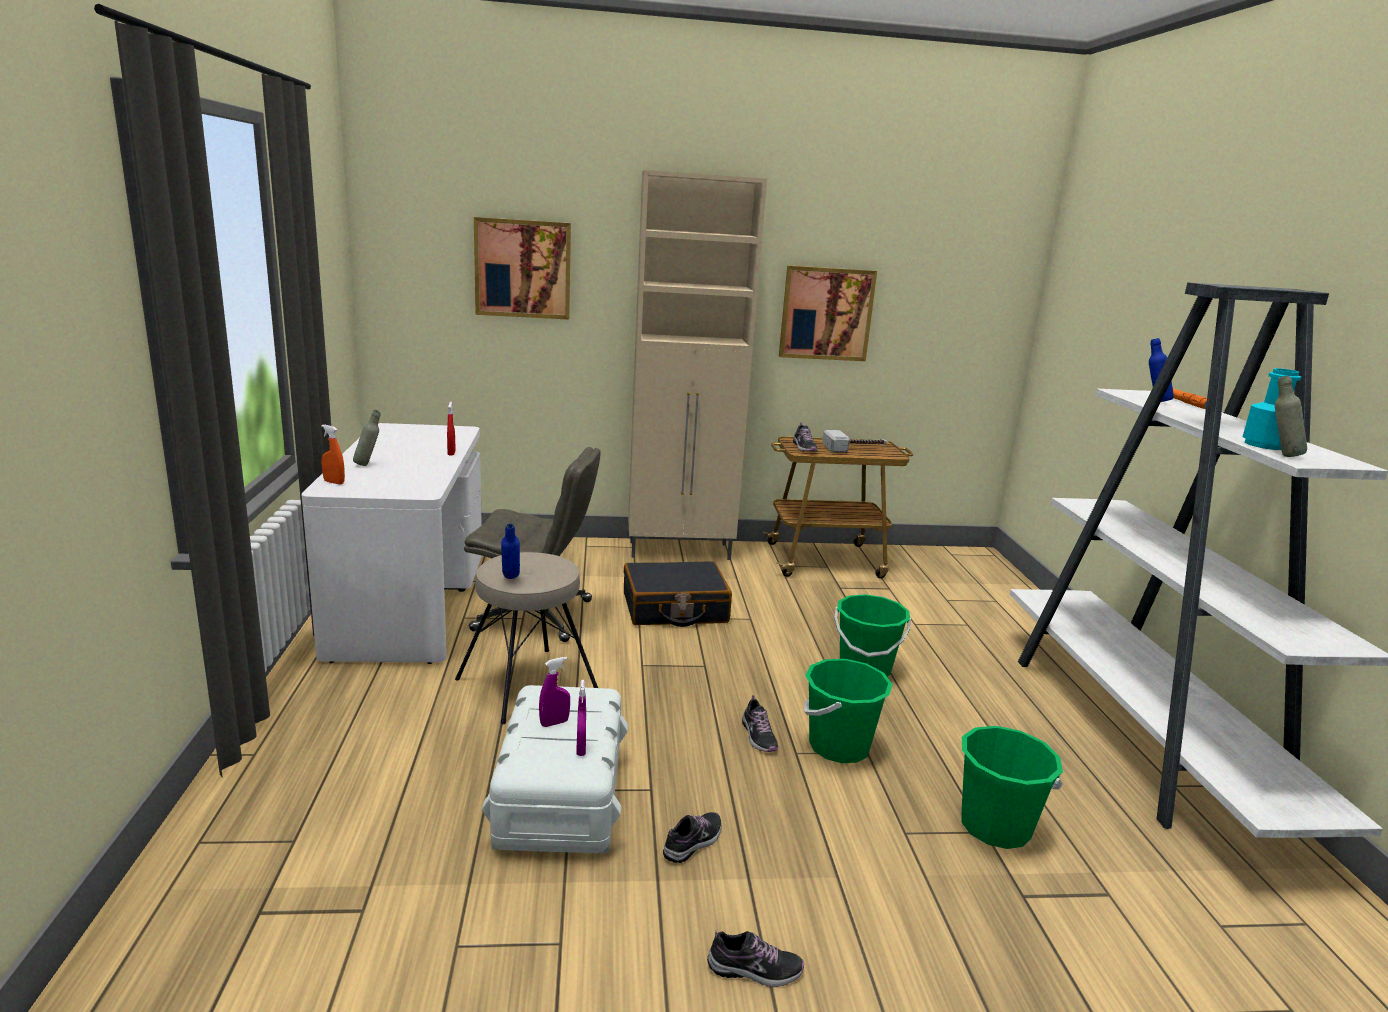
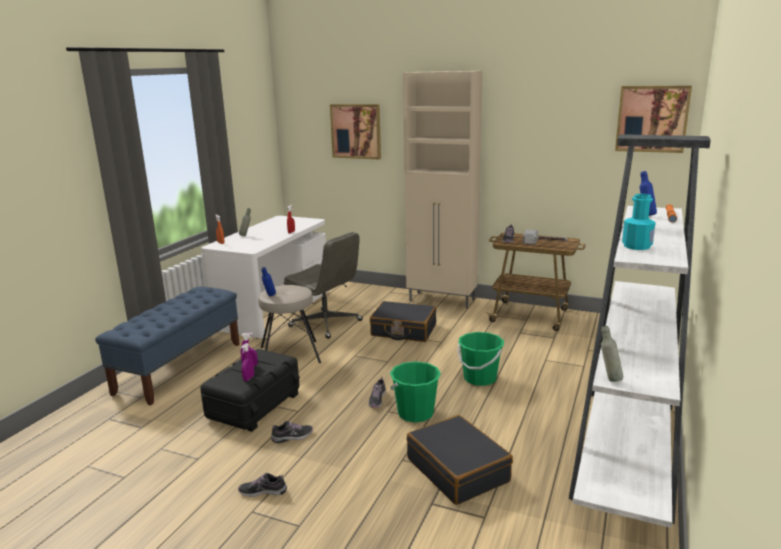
camera: 30 degrees right, 0 degrees up
(322, 754) = (180, 367): none -> blue bench
(559, 798) = (254, 405): white storage box -> black storage box
(754, 970) = (263, 491): shoe -> shoe turned 150 degrees clockwise
(826, 313) = (534, 153): picture -> picture (652, 119)
(995, 826) = (458, 470): green bucket -> black suitcase
(1280, 455) = (625, 253): grey bottle -> grey bottle (609, 379)

